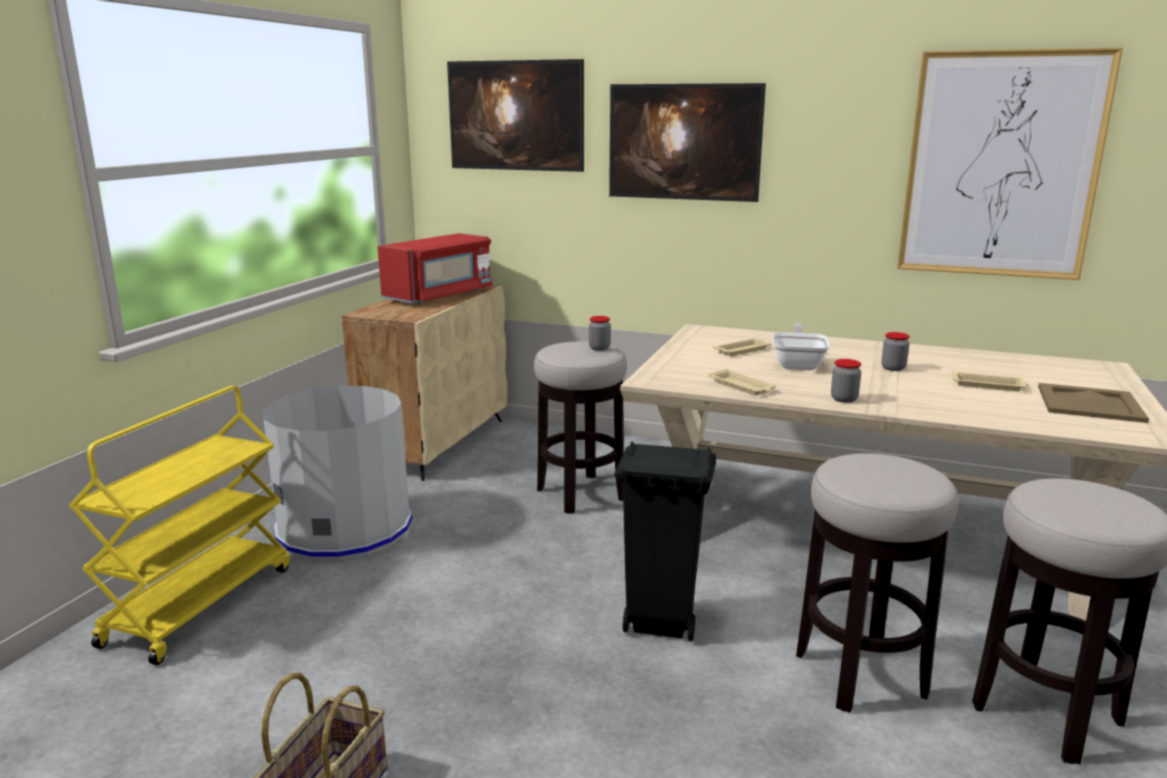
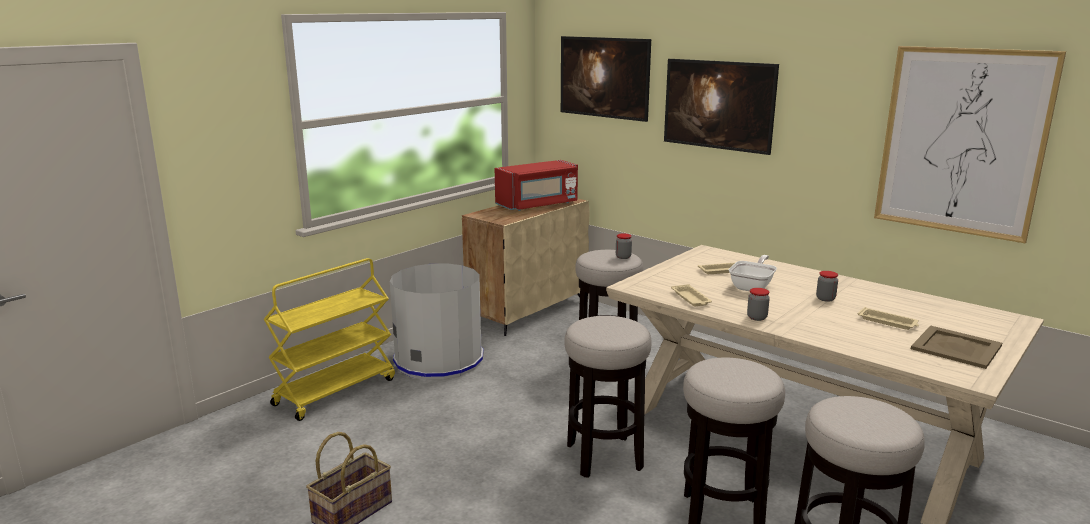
camera: 20 degrees right, 0 degrees up
(659, 624) = (604, 457): black trash can -> stool

